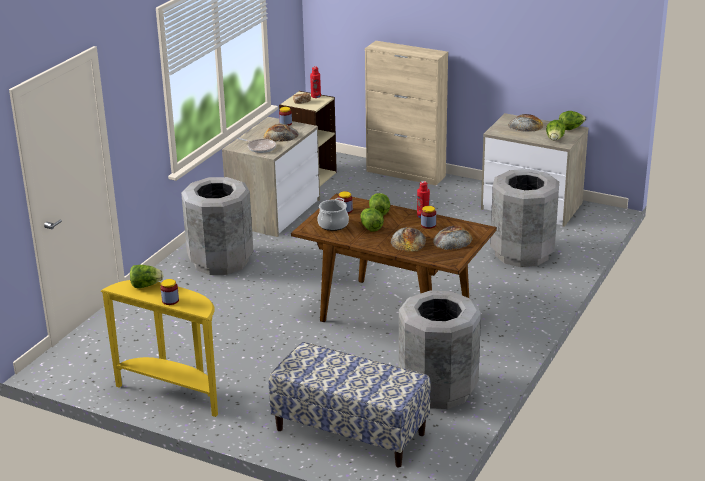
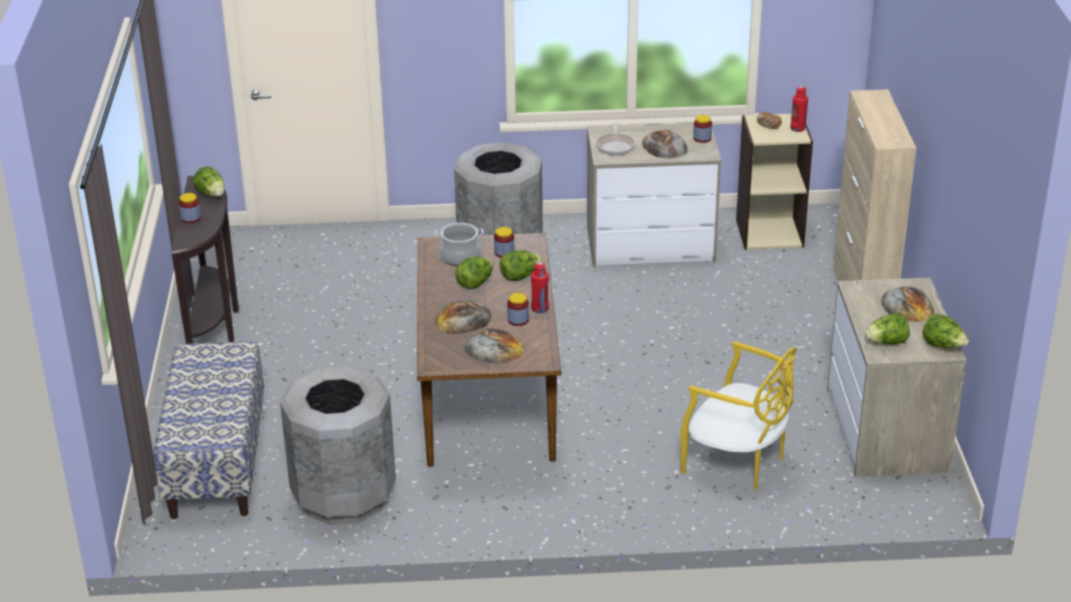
camera: 60 degrees right, 5 degrees up
(173, 393) = (215, 325): yellow console table -> brown console table
(522, 253) = (737, 462): grey trash can -> yellow chair

